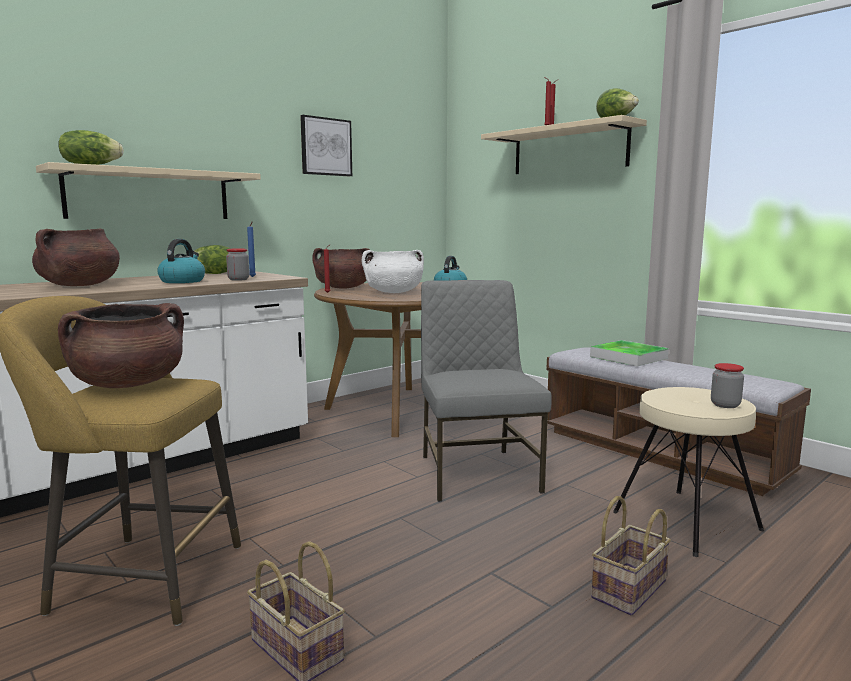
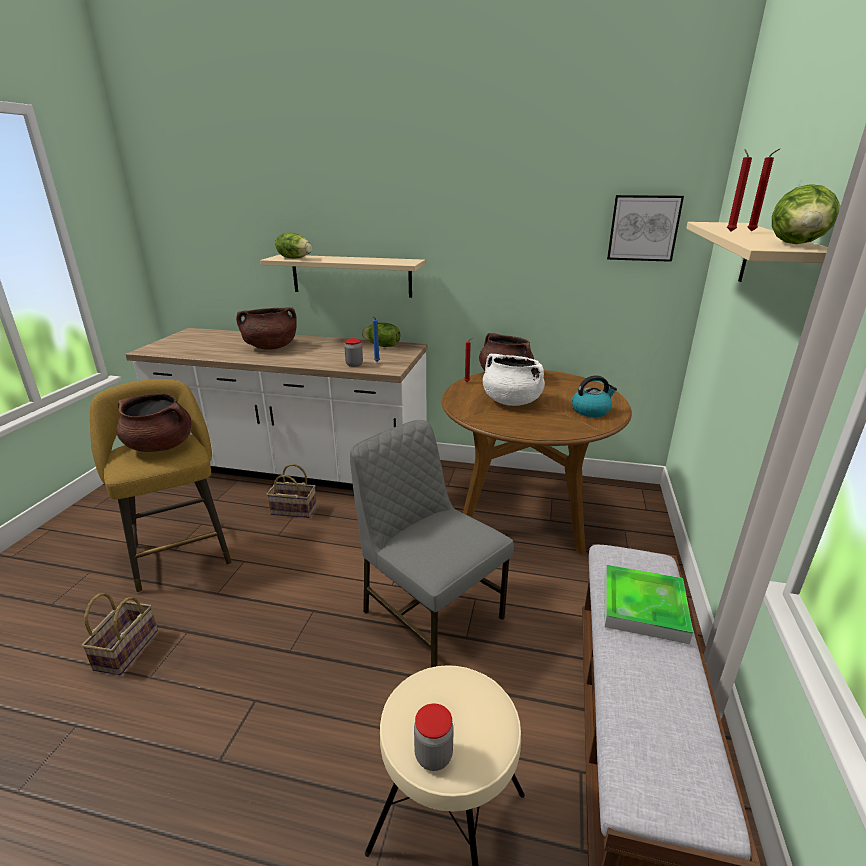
camera: 55 degrees right, 15 degrees up
(182, 281) = (323, 357): kettle -> none
(325, 147) = (522, 227): picture -> picture (643, 228)
(476, 472) = (430, 614): grey chair -> grey chair turned 90 degrees counterclockwise
(629, 591) = (266, 810): basket -> basket (292, 511)

